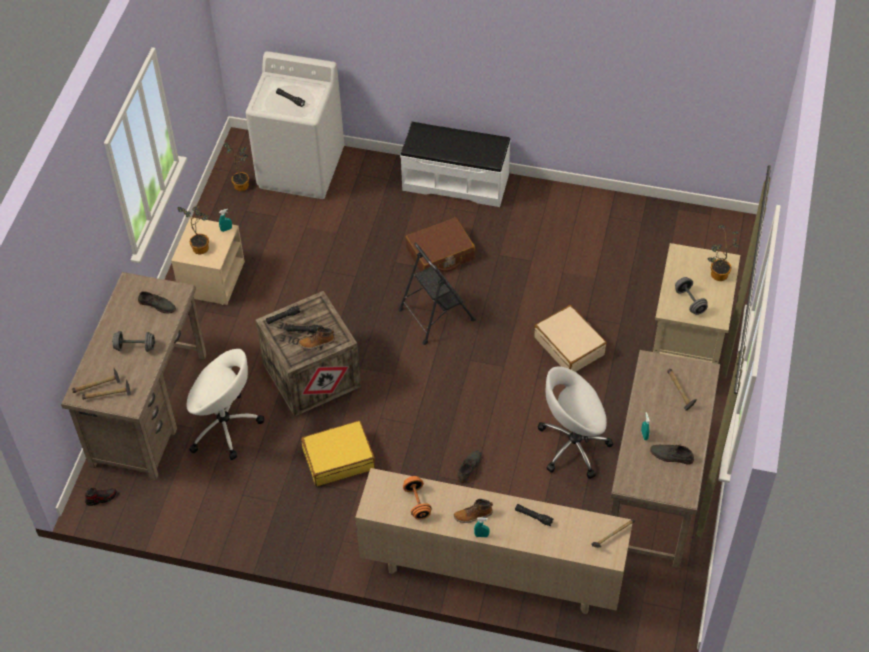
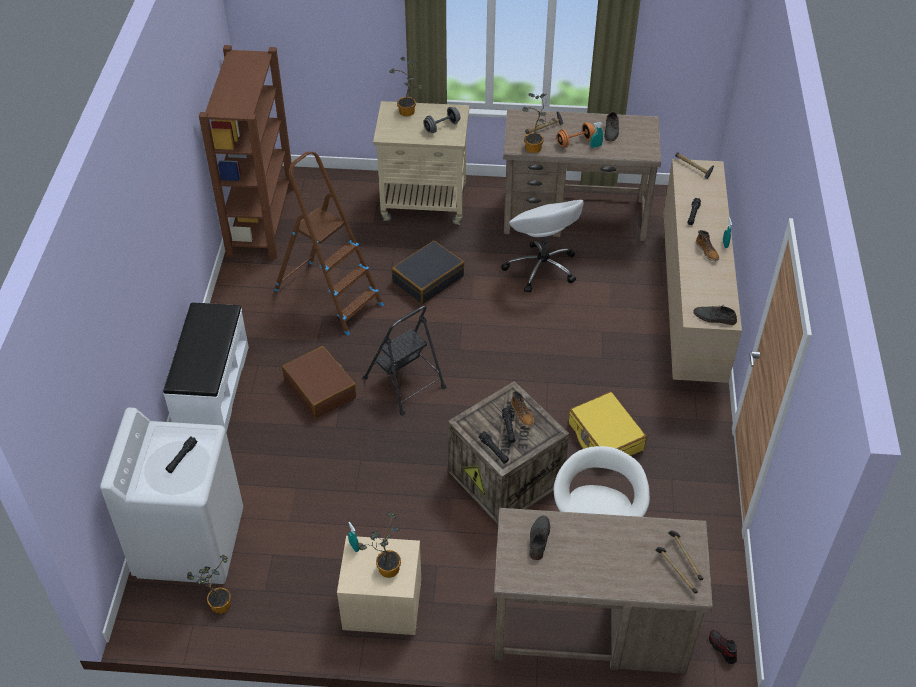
camera: 100 degrees left, 5 degrees down
(135, 347) = (608, 547): grey dumbbell -> none
(417, 503) = (709, 289): orange dumbbell -> orange dumbbell (575, 142)
(469, 467) = (585, 336): grey shoe -> grey shoe (714, 317)
(554, 267) = (329, 297): none -> brown step ladder
(569, 346) = (428, 279): beige suitcase -> black suitcase
(645, 379) = (535, 148): none -> potted plant
(671, 220) = (261, 220): none -> brown bookcase

